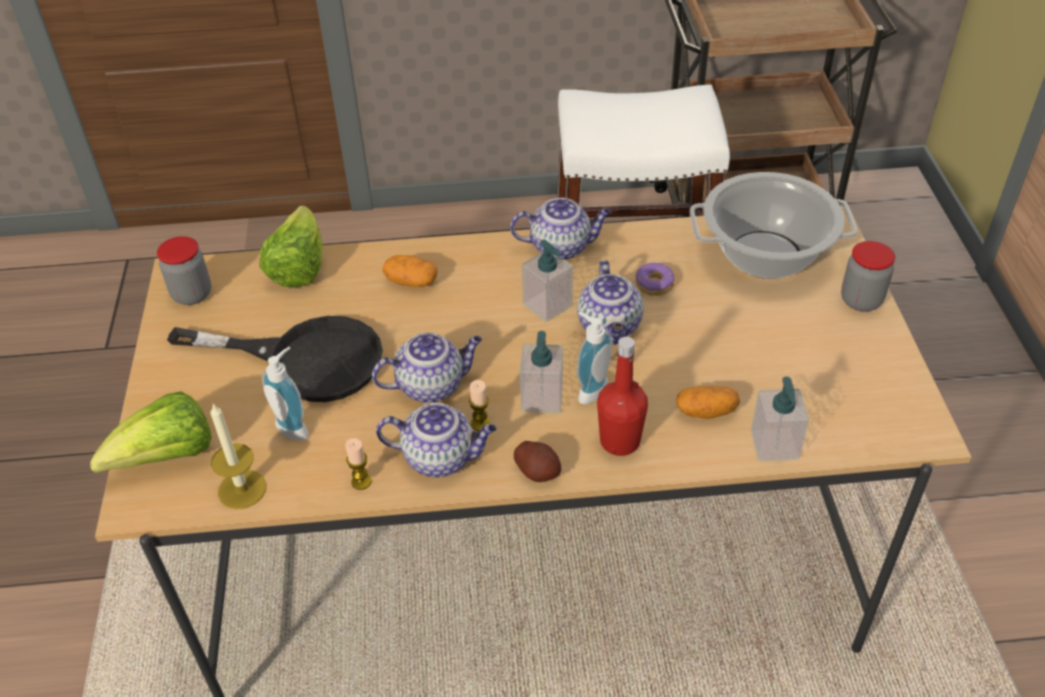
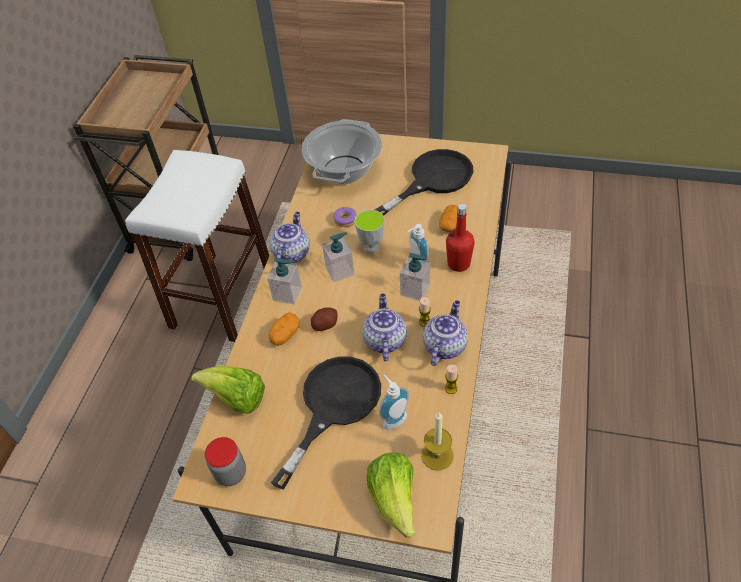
camera: 70 degrees left, 5 degrees up
(538, 471) = (468, 303): potato -> potato (325, 324)
(610, 327) = (371, 247): teapot -> cup
(774, 445) = (480, 206): soap dispenser -> soap dispenser (287, 294)
(805, 366) = (433, 180): none -> black frying pan
(861, 300) = (395, 146): jar -> none

